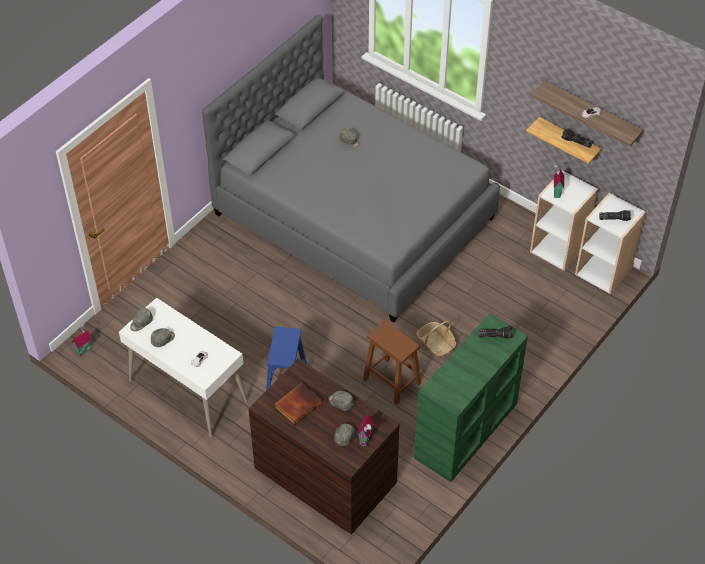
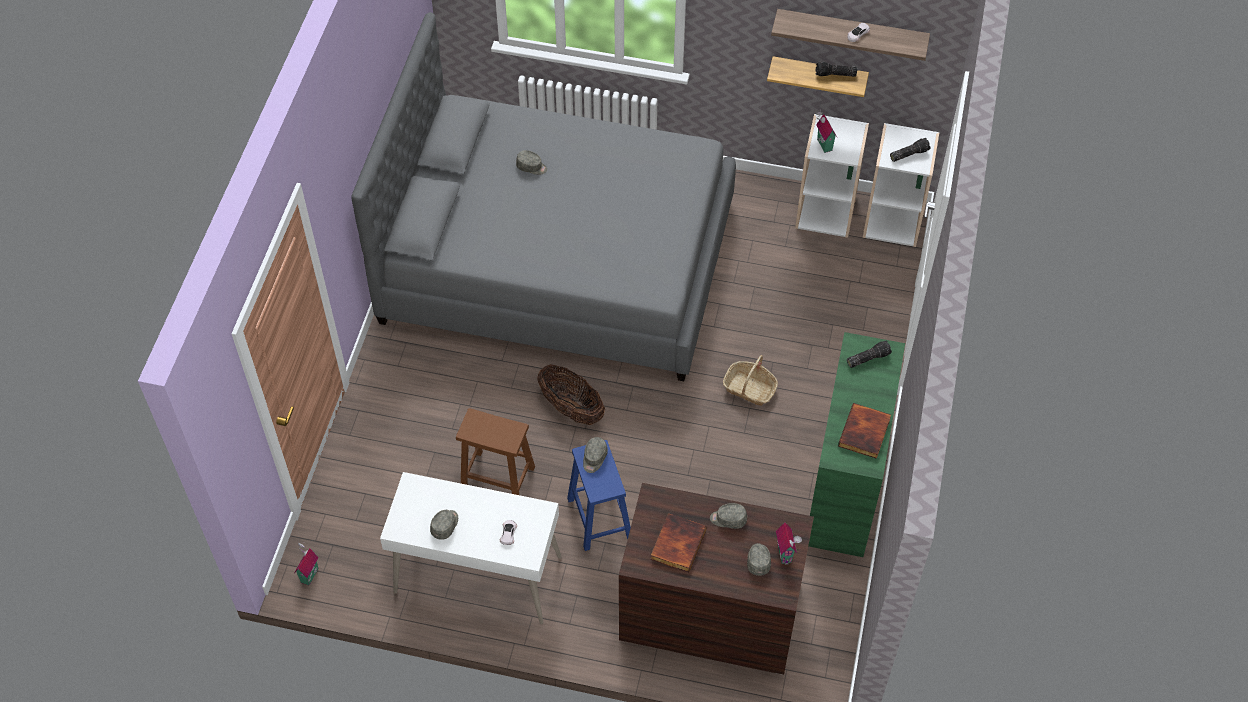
camera: 25 degrees left, 5 degrees up
(141, 323) = (403, 514): grey cap -> grey cap (594, 458)
(308, 311) = (571, 408): none -> basket
(392, 381) = (724, 458): brown stool -> brown stool (499, 479)
(463, 382) = (865, 433): none -> book

